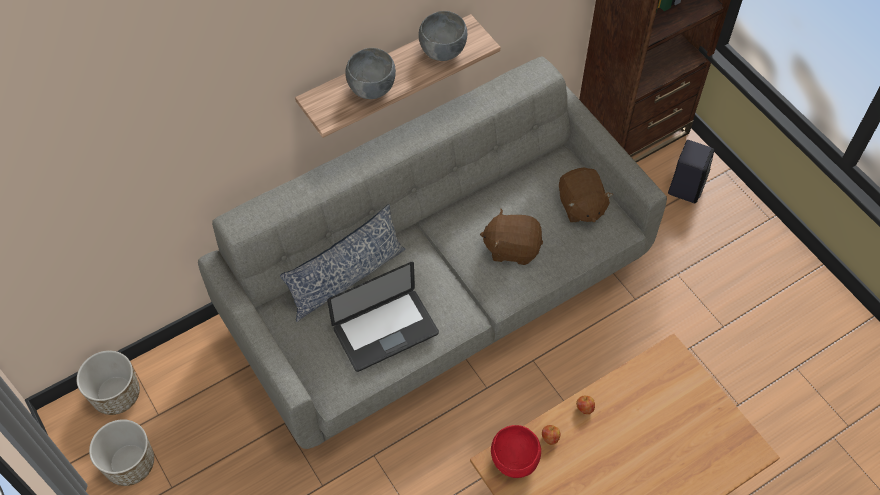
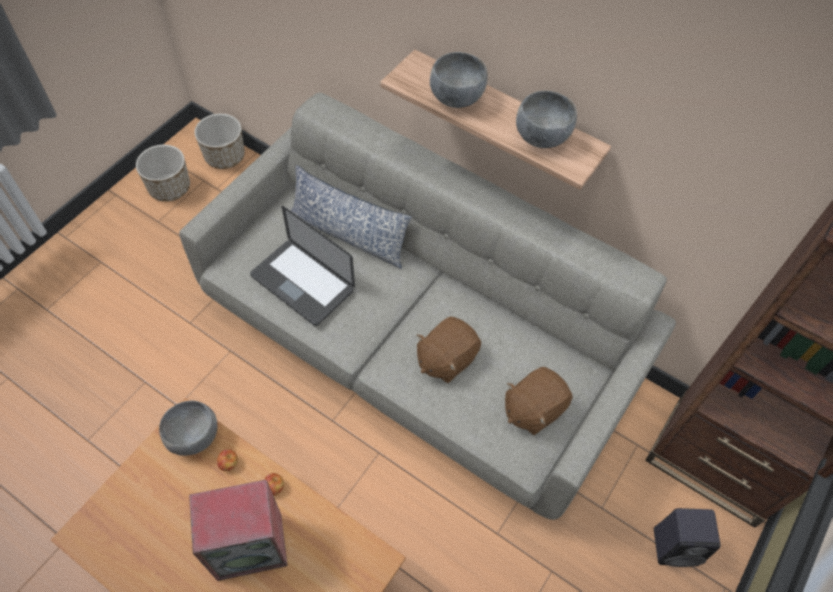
camera: 65 degrees right, 0 degrees up
(512, 248) = (446, 359): brown plush toy -> brown plush toy turned 120 degrees counterclockwise
(514, 459) = (195, 438): red bowl -> grey bowl
(628, 439) = (251, 545): none -> speaker

